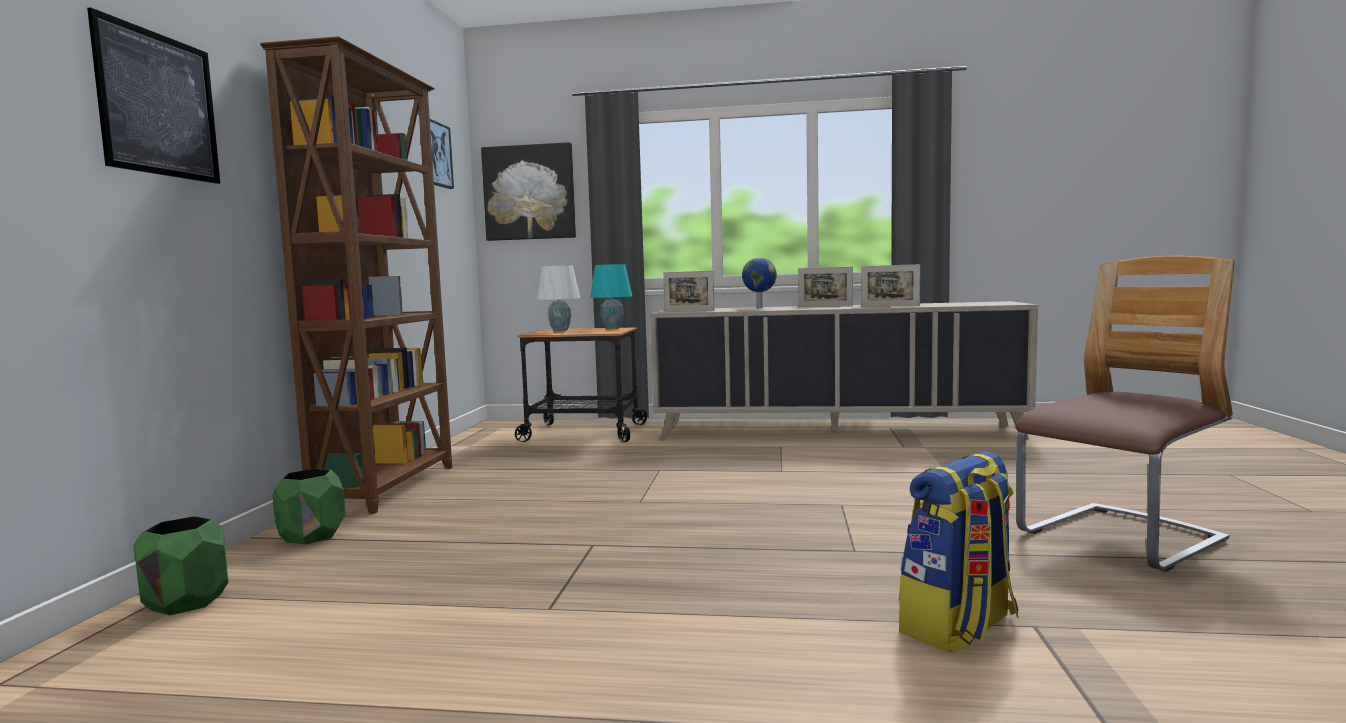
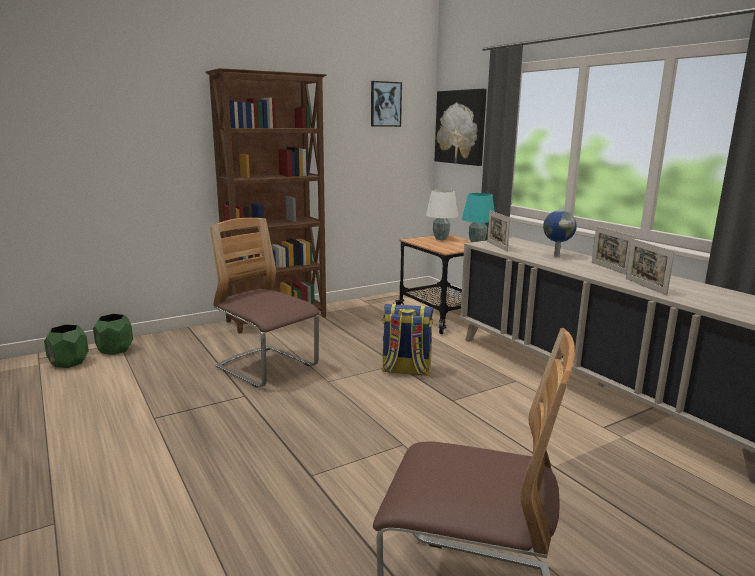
camera: 50 degrees right, 10 degrees up
(158, 104) = (135, 120): picture -> none
(313, 536) = (199, 336): green planter -> green planter (69, 363)
(533, 520) = (267, 368): none -> chair
(959, 627) = (207, 549): backpack -> backpack (406, 370)

